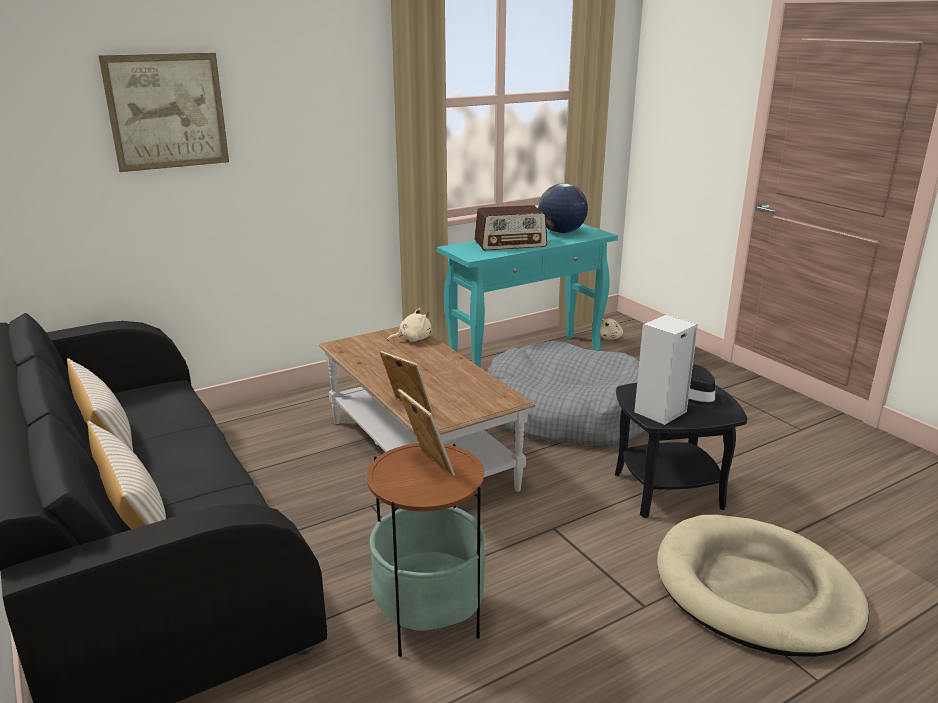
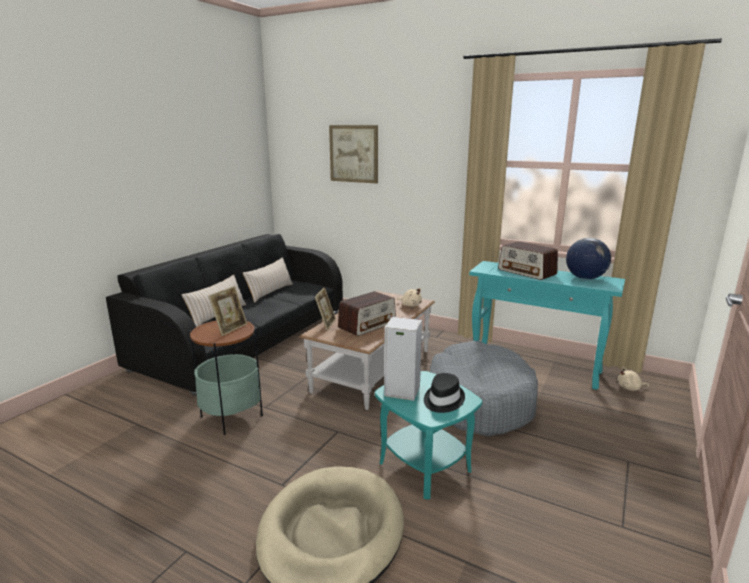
camera: 60 degrees right, 5 degrees down
(447, 381) = (367, 325): none -> radio
(668, 491) = (425, 467): black side table -> turquoise side table

